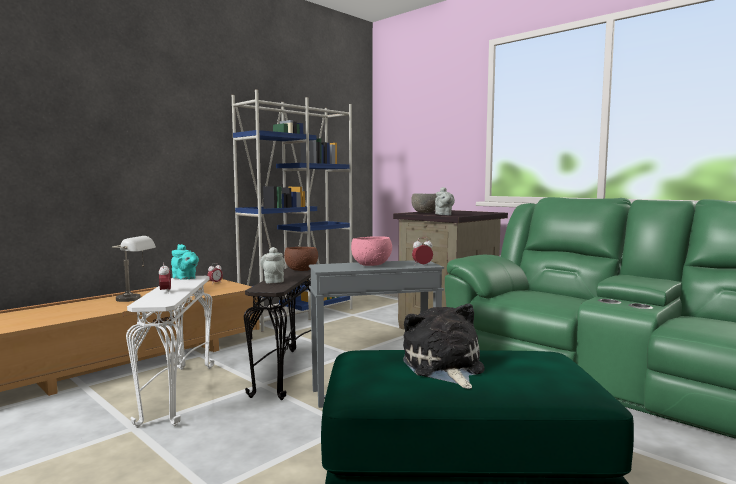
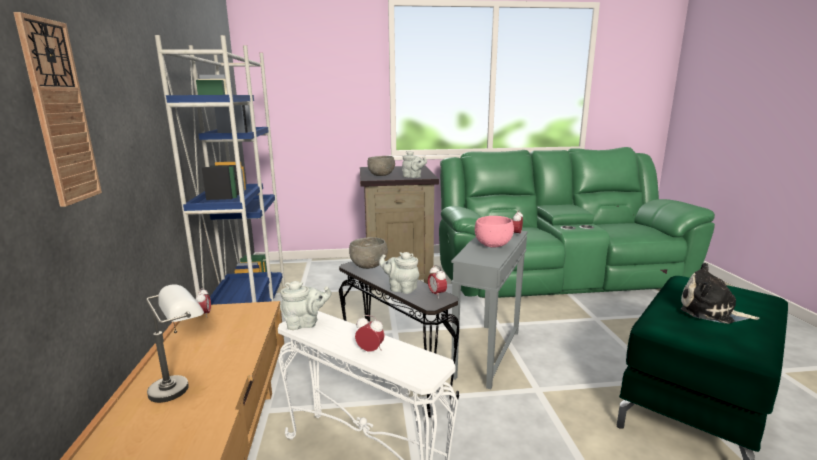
camera: 50 degrees left, 10 degrees up
(120, 134) = (60, 113): none -> wall clock
(185, 278) = (305, 324): turquoise teapot -> grey teapot
(277, 287) = (437, 294): none -> alarm clock
(302, 270) = (369, 266): brown bowl -> grey bowl

